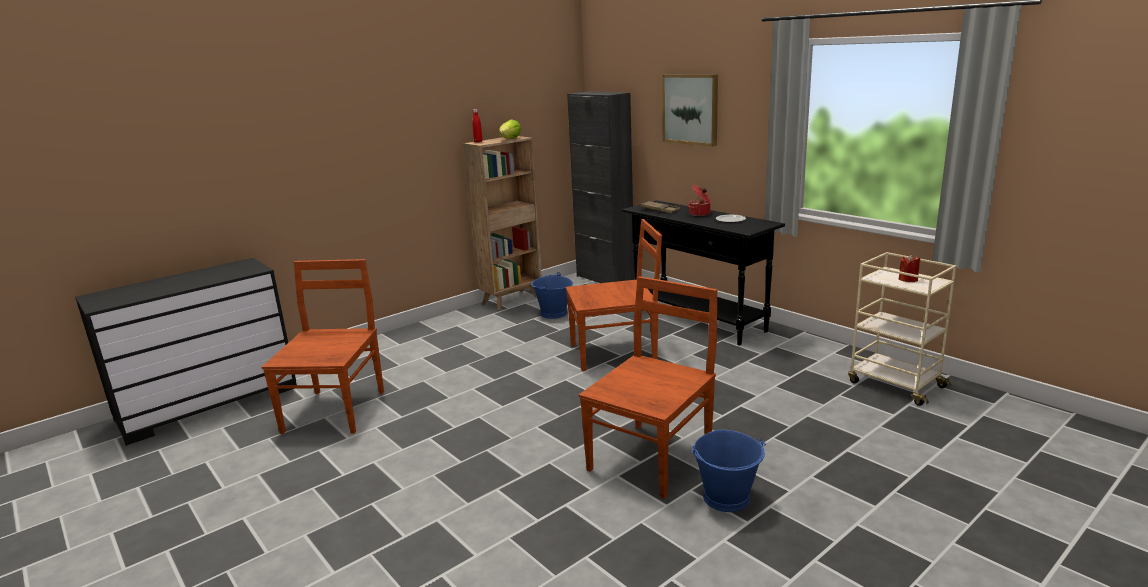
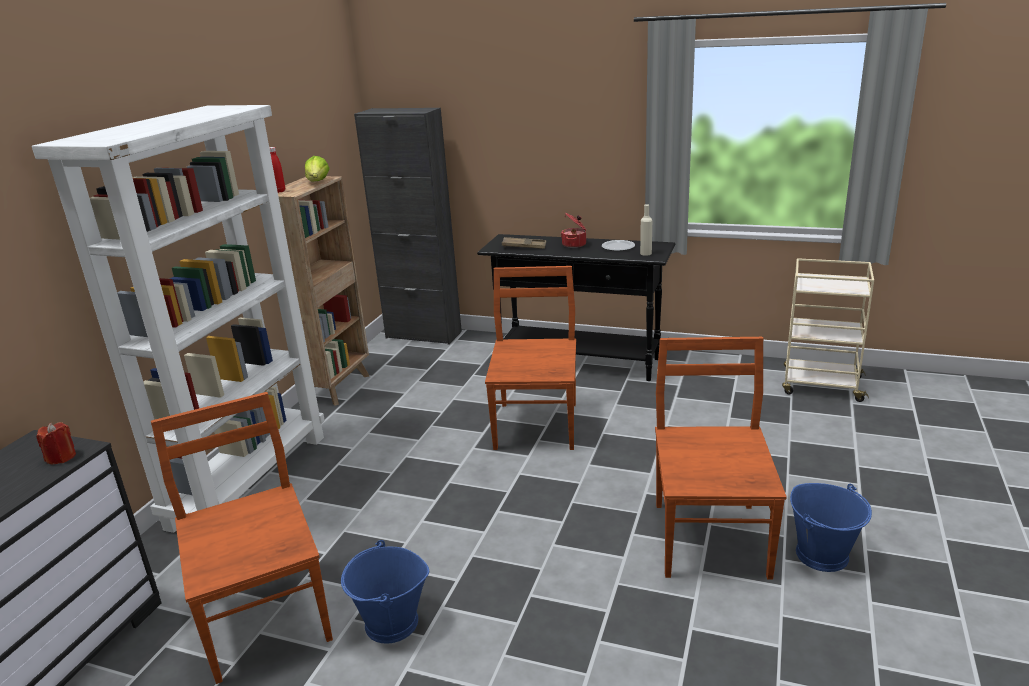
camera: 30 degrees left, 5 degrees up
(405, 338) = (250, 479): none -> white bookcase
(553, 313) = (411, 393): blue bucket -> blue bucket (391, 623)
(615, 353) = (536, 424): brown chair -> brown chair turned 45 degrees counterclockwise
(690, 109) = (530, 124): picture -> none
(744, 227) = (646, 253): none -> beige bottle
(908, 279) = (834, 283): red candle -> red candle (61, 457)

